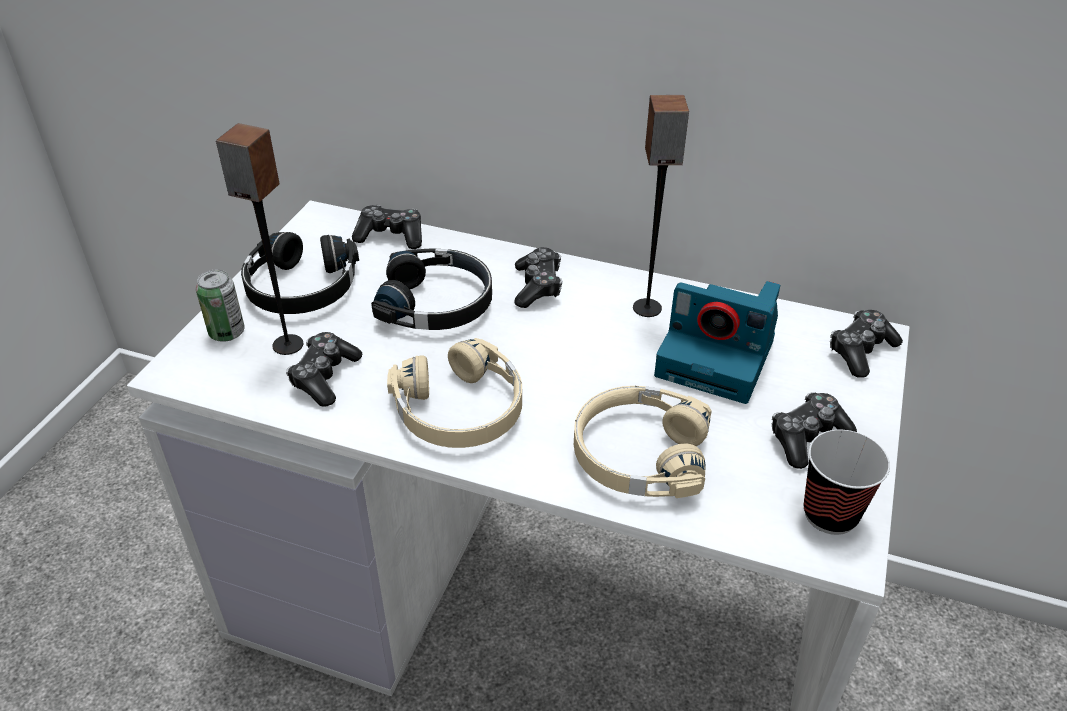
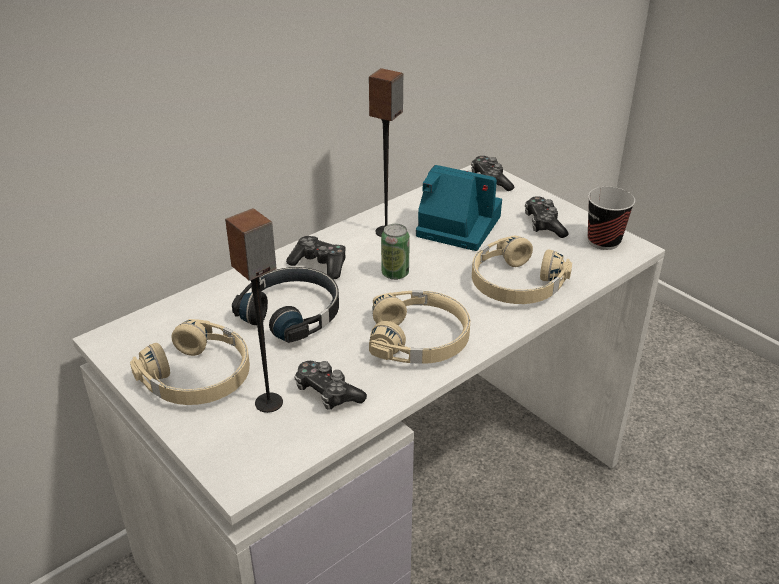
camera: 60 degrees left, 5 degrees down
(227, 332) = (217, 434): can -> can (395, 273)
(301, 288) = (199, 376): black headphones -> beige headphones
(391, 236) = (181, 310): game controller -> none
(718, 358) = (456, 226): camera -> camera turned 120 degrees counterclockwise

